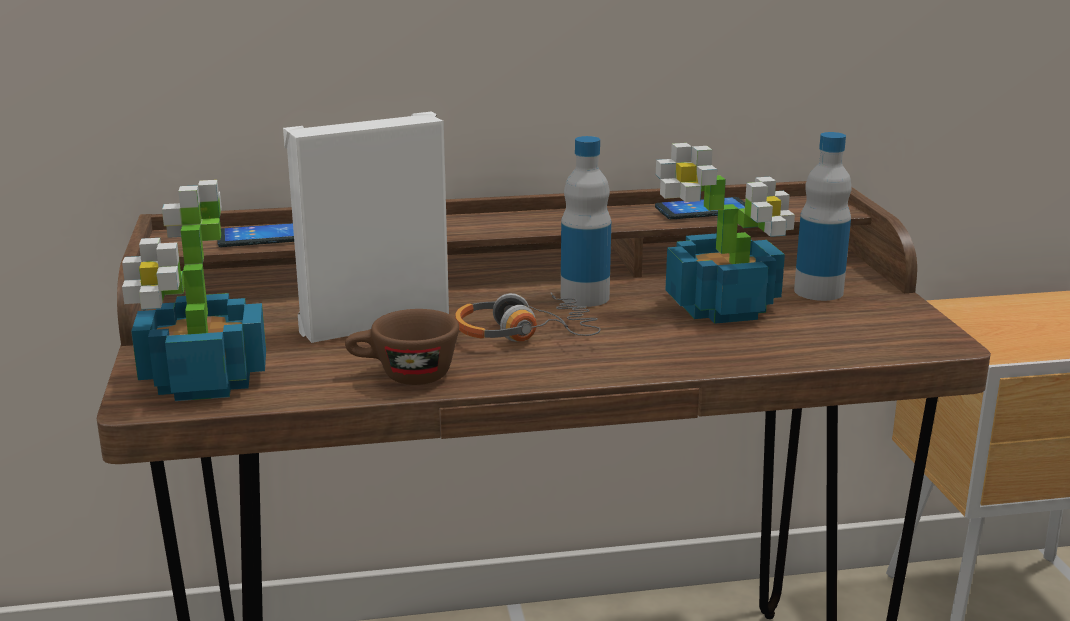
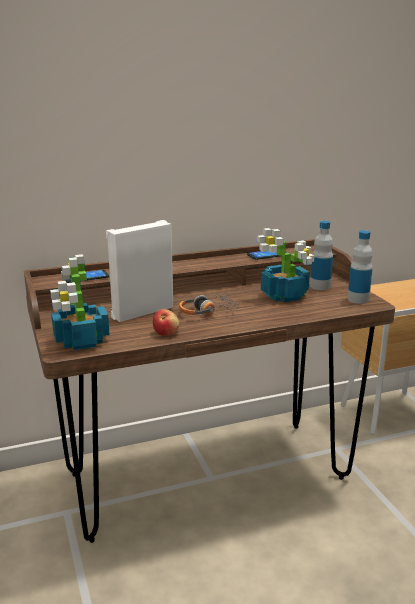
camera: 10 degrees left, 0 degrees up
(404, 376) = (166, 333): brown cup -> apple
(585, 297) = (226, 295): bottle -> bottle (358, 299)

